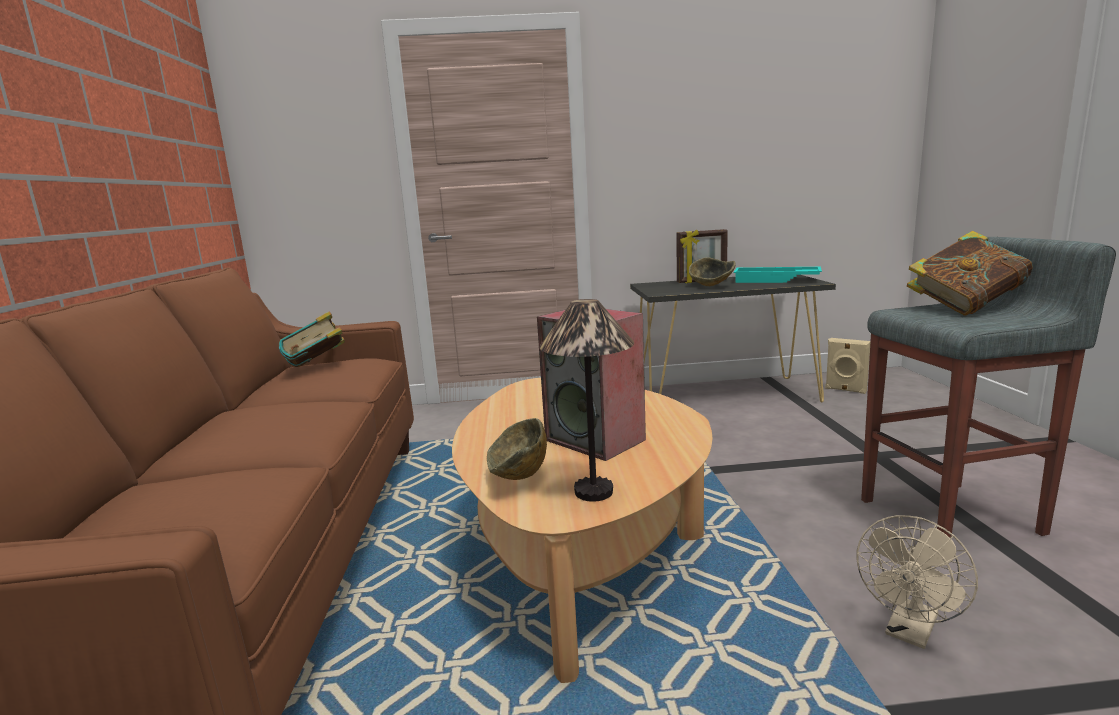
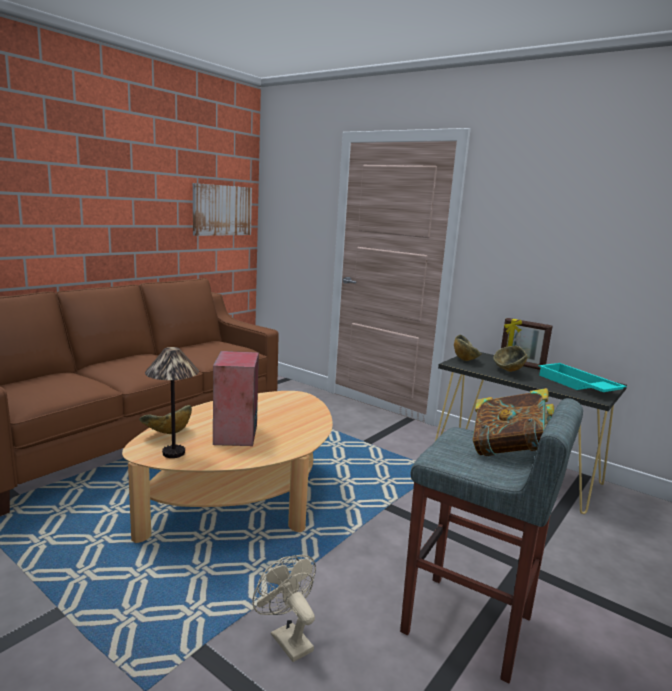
camera: 40 degrees right, 0 degrees up
(188, 155) = (222, 210): none -> picture
(318, 368) = (216, 346): book -> none
(653, 289) = (465, 359): none -> bowl
(845, 390) = (632, 517): beige speaker -> none
(910, 632) = (287, 638): beige fan -> beige fan turned 60 degrees clockwise

